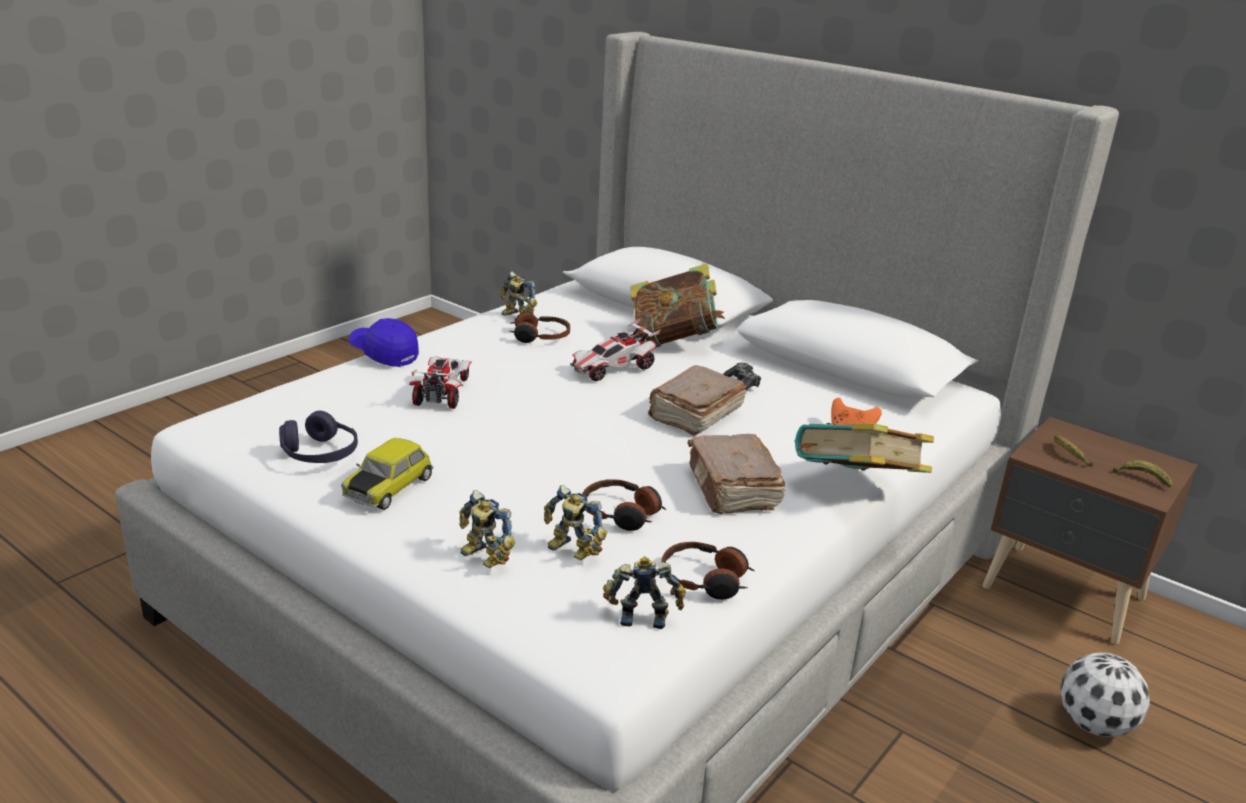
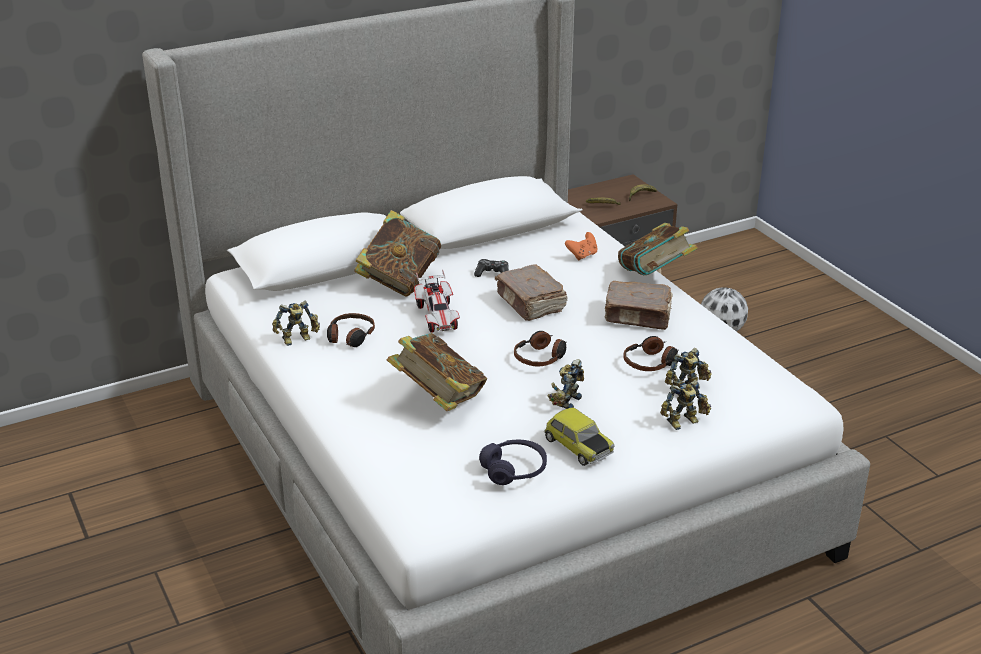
camera: 65 degrees left, 5 degrees up
(384, 354) = (334, 418): blue cap -> none
(442, 392) = (438, 399): toy car -> book
(642, 615) = (761, 380): toy robot -> toy robot (566, 401)
(705, 580) = (733, 352): headphones -> headphones (541, 357)

